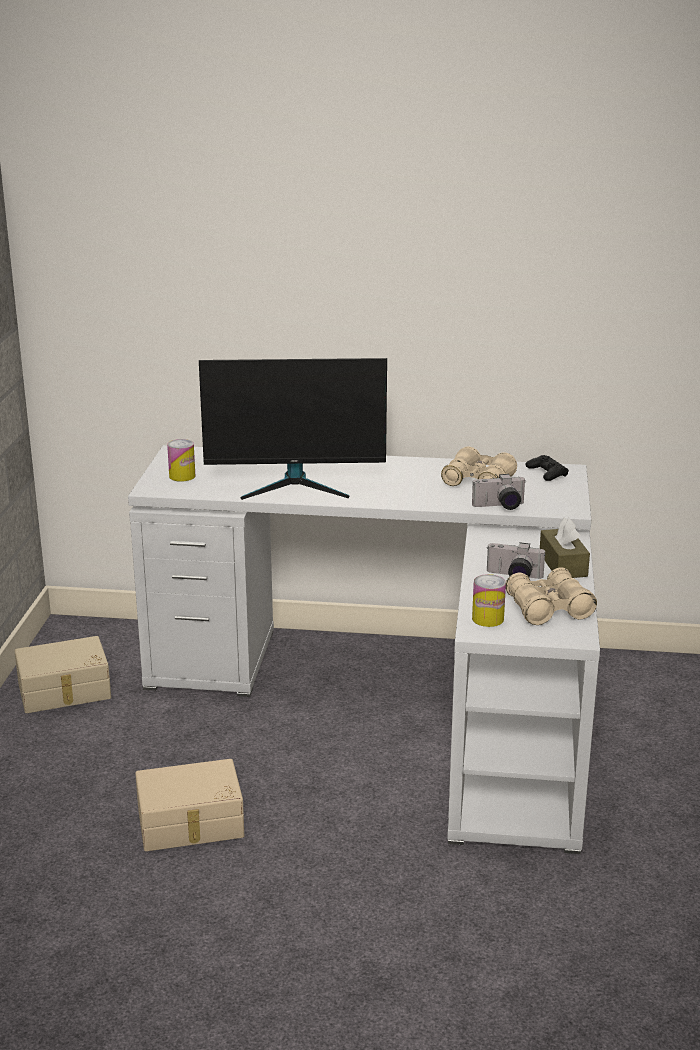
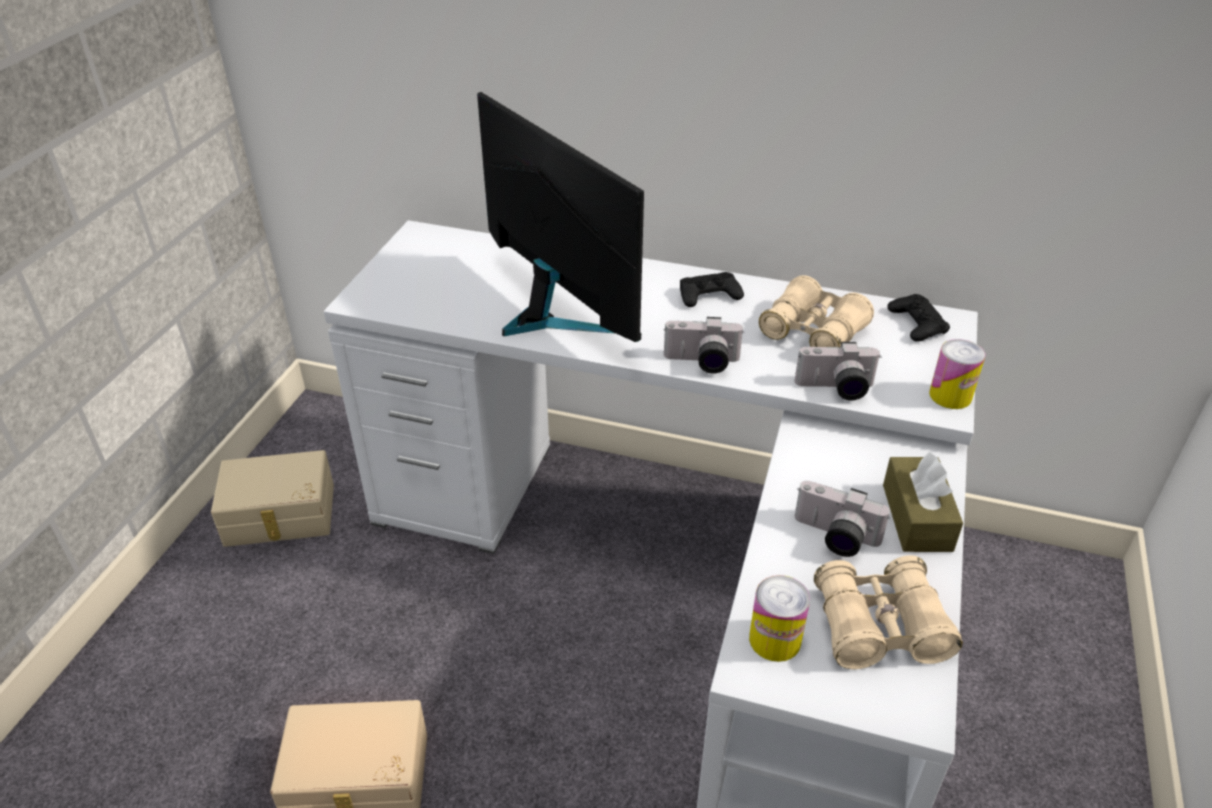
camera: 10 degrees right, 15 degrees up
(182, 476) = (408, 280): can -> can (950, 395)
(296, 485) = (553, 313): monitor -> monitor turned 135 degrees counterclockwise
(401, 469) = (709, 295): none -> black game controller
(407, 501) = (701, 363): none -> camera

